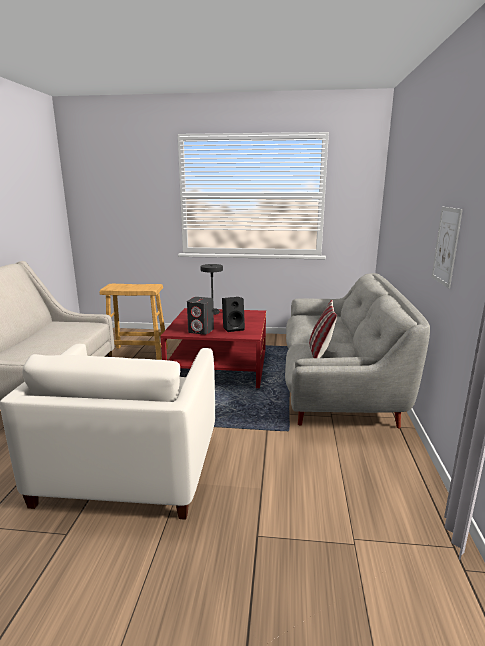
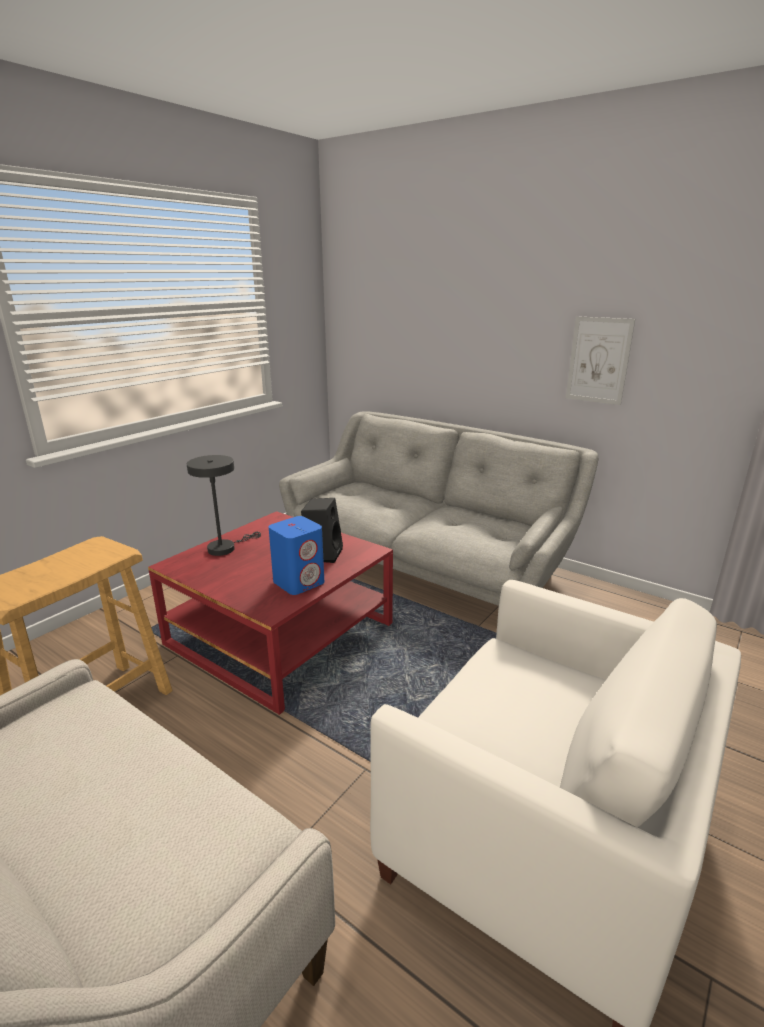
camera: 60 degrees left, 5 degrees up
(201, 331) = (299, 582): grey speaker -> blue speaker
(320, 352) = (468, 529): pillow -> none

